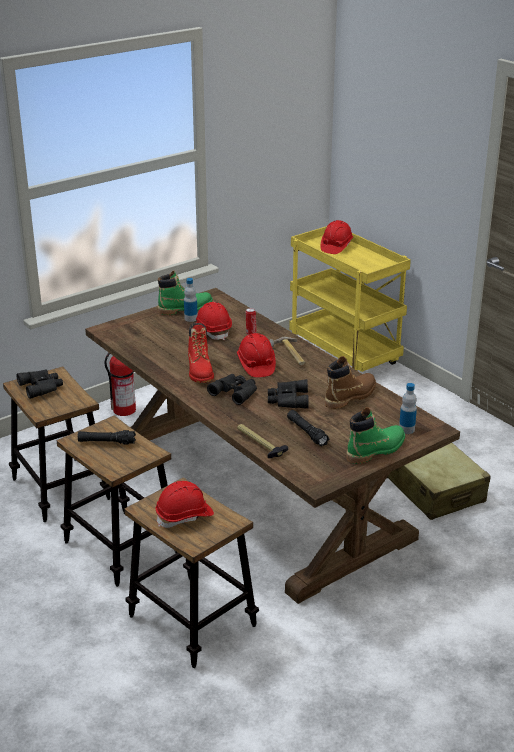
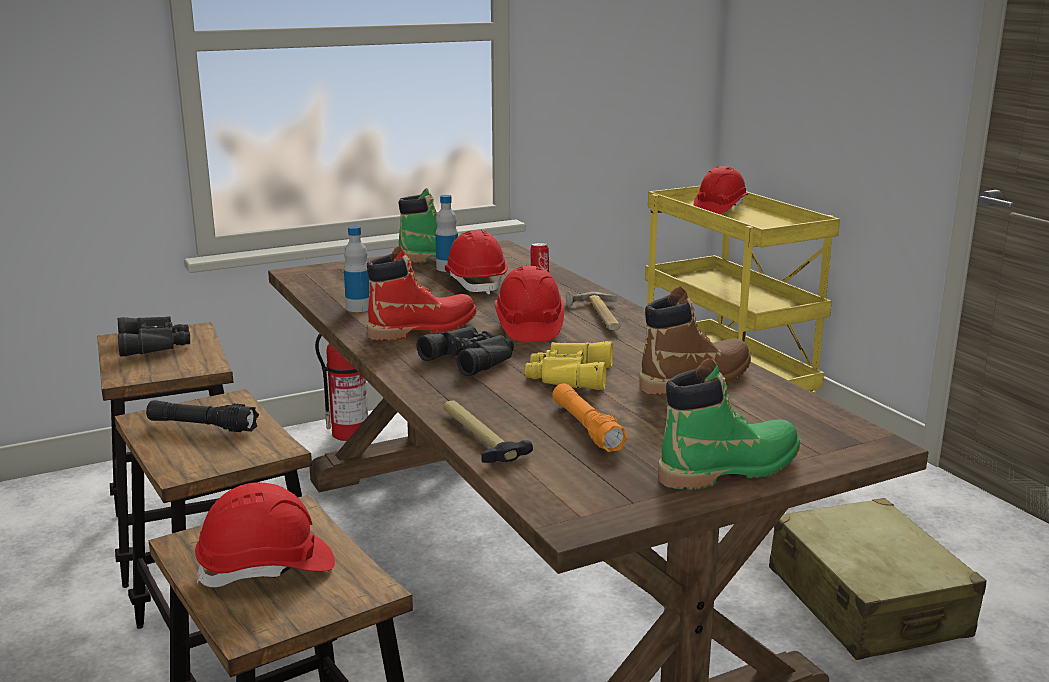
camera: 10 degrees right, 10 degrees down
(200, 371) = (423, 329): red boot -> red boot turned 120 degrees counterclockwise
(287, 399) = (567, 376): black binoculars -> yellow binoculars
(307, 432) = (586, 428): black flashlight -> orange flashlight
(406, 429) = (806, 439): bottle -> bottle (358, 308)

